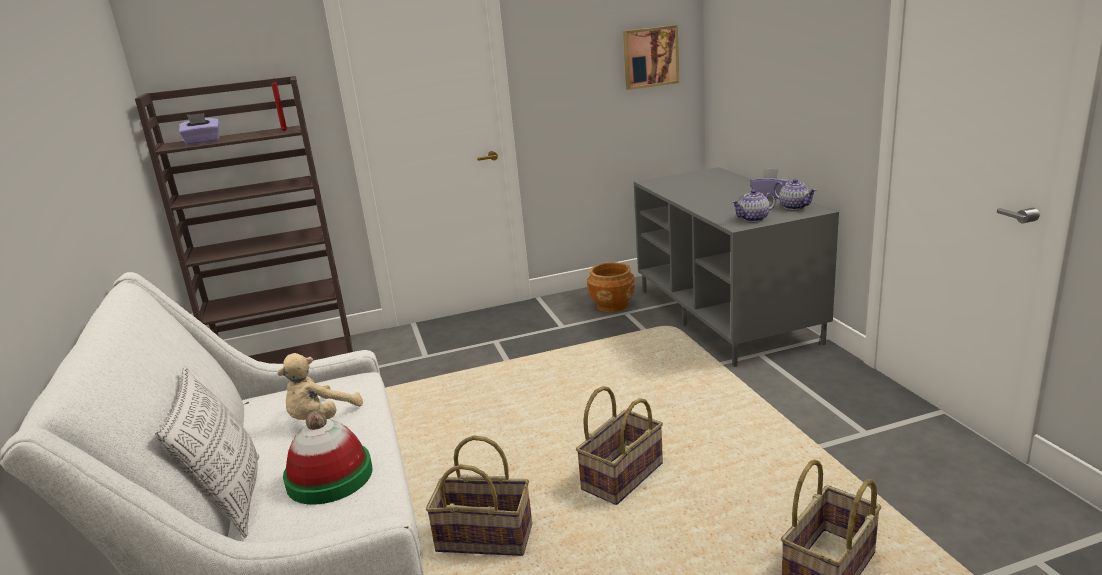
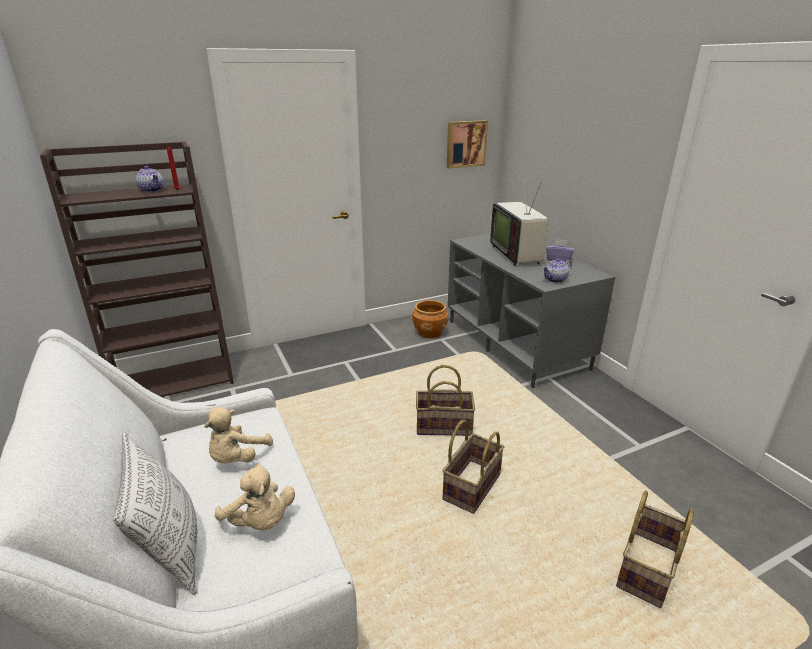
camera: 10 degrees left, 5 degrees up
(203, 142) = (103, 196): purple tissue box -> none
(329, 477) = (260, 522): hat -> beige plush toy
(485, 537) = (374, 546): basket -> basket (444, 426)
(716, 192) = (517, 254): none -> television
(794, 207) = (581, 270): teapot -> teapot (152, 190)

